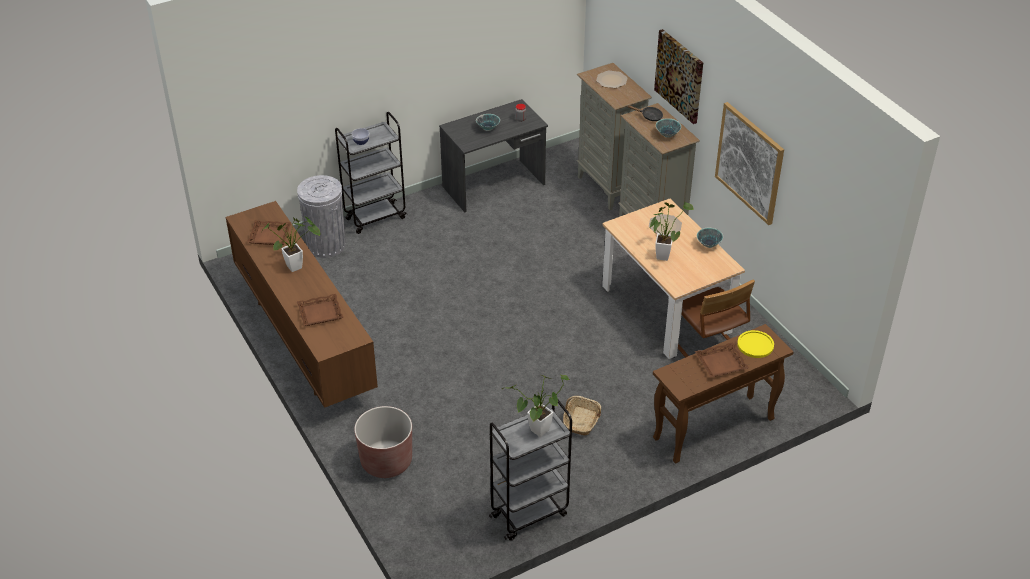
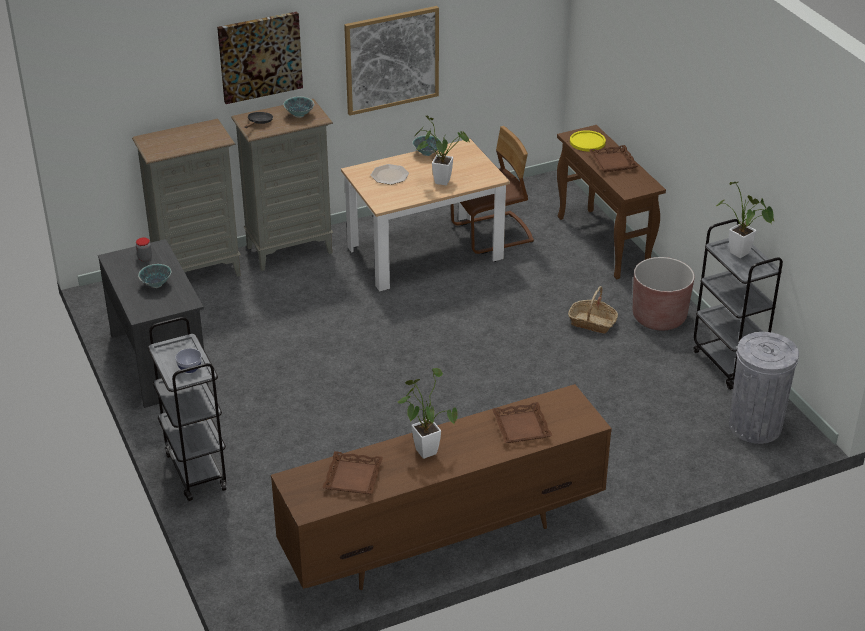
camera: 85 degrees left, 5 degrees down
(326, 245) = (243, 522): grey trash can -> grey trash can (755, 426)
(386, 461) = (655, 467): brown planter -> brown planter (659, 317)
(612, 80) = (173, 139): plate -> none

